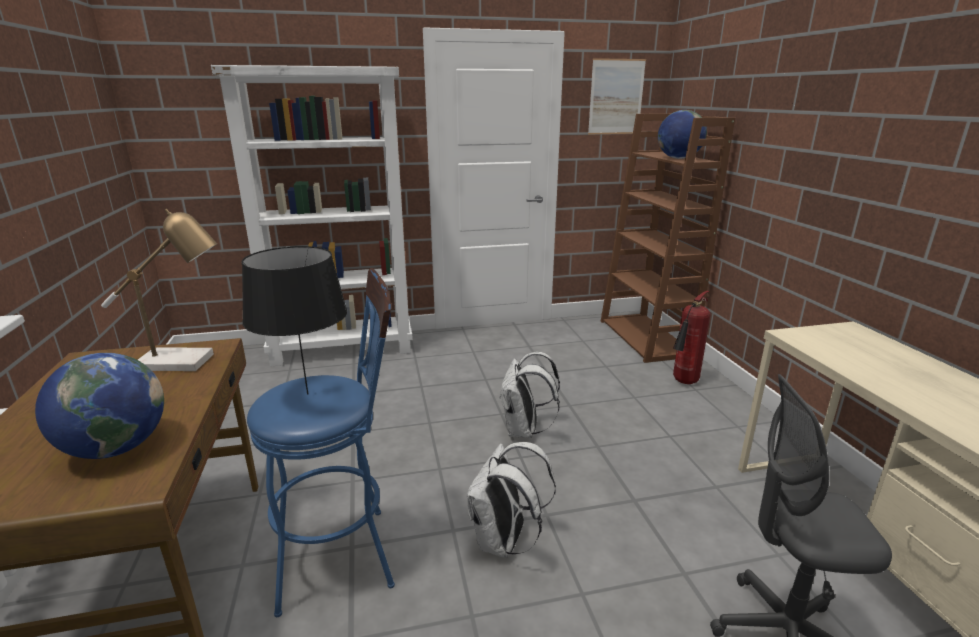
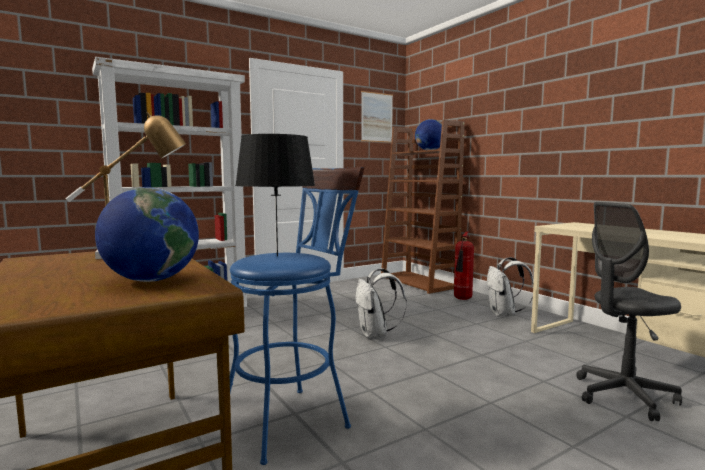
camera: 20 degrees left, 15 degrees down
(504, 541) = (413, 388): white backpack -> white backpack (504, 314)

